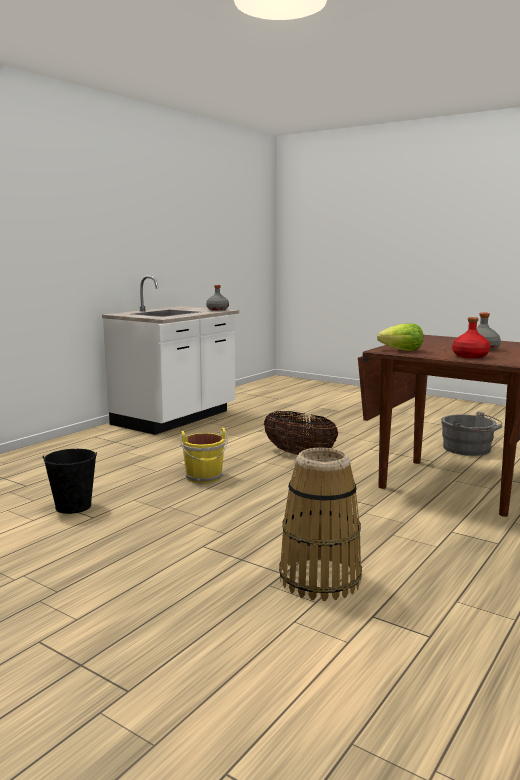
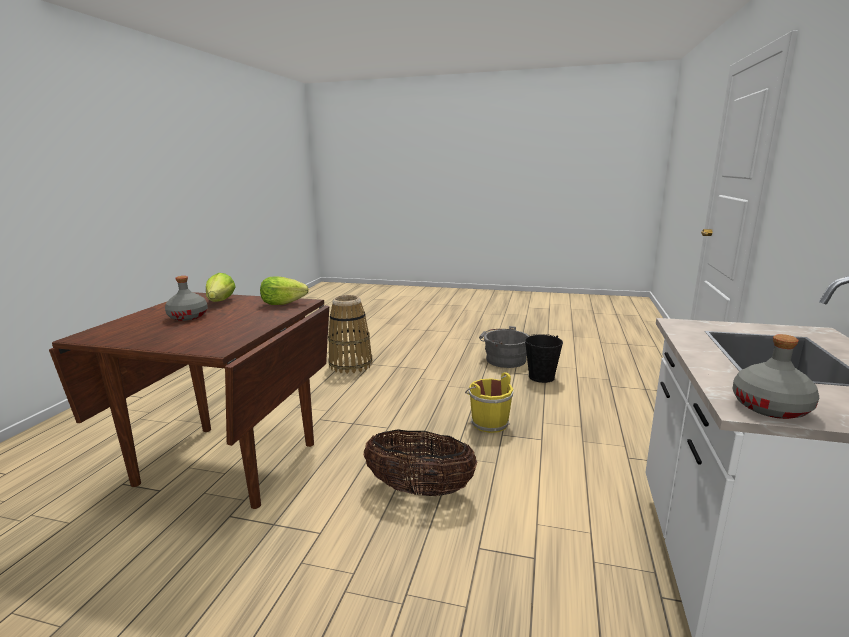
camera: 160 degrees right, 5 degrees up
(469, 449) = (140, 578): grey bucket -> grey bucket (503, 360)
(470, 356) = (221, 301): red bottle -> lettuce

